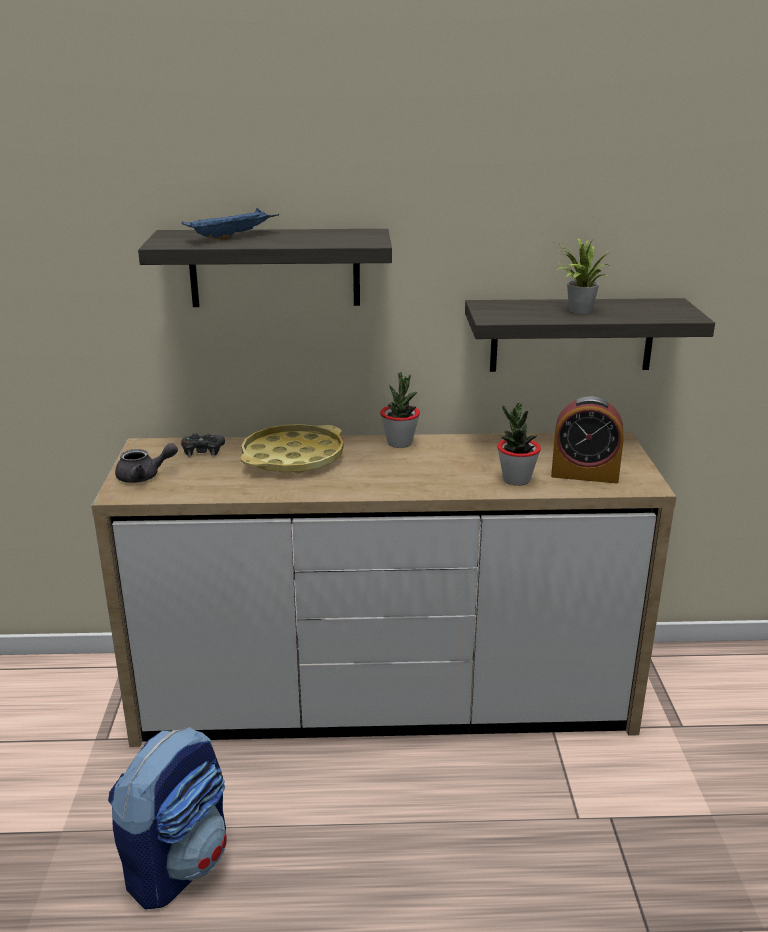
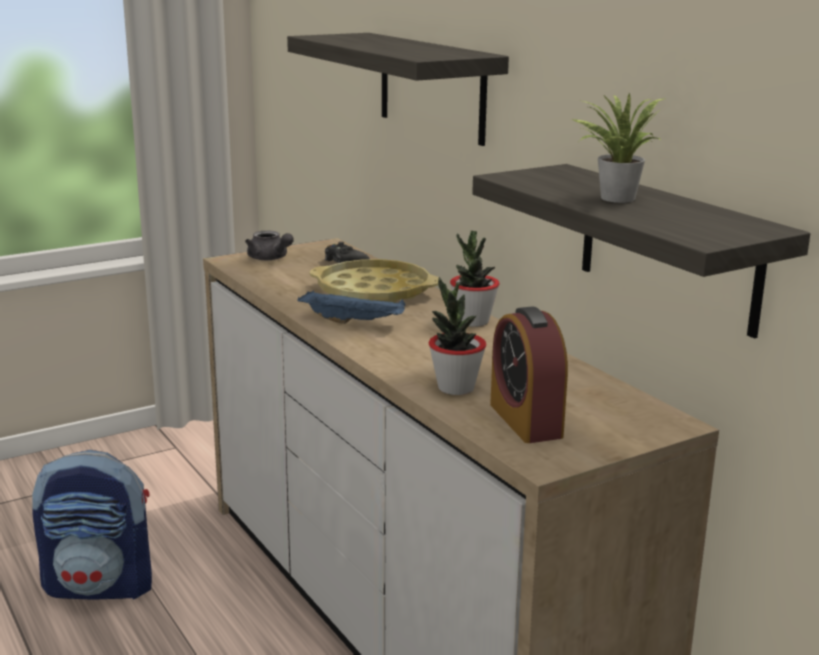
camera: 60 degrees right, 5 degrees down
(232, 237) = (372, 40): blue tray -> blue tray (354, 322)

